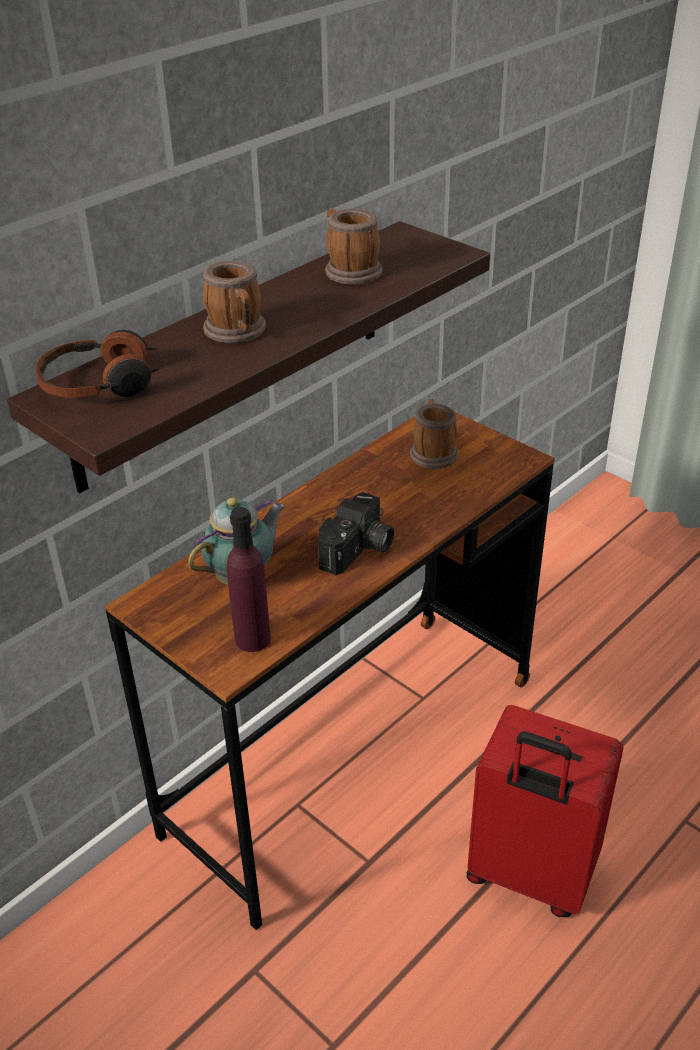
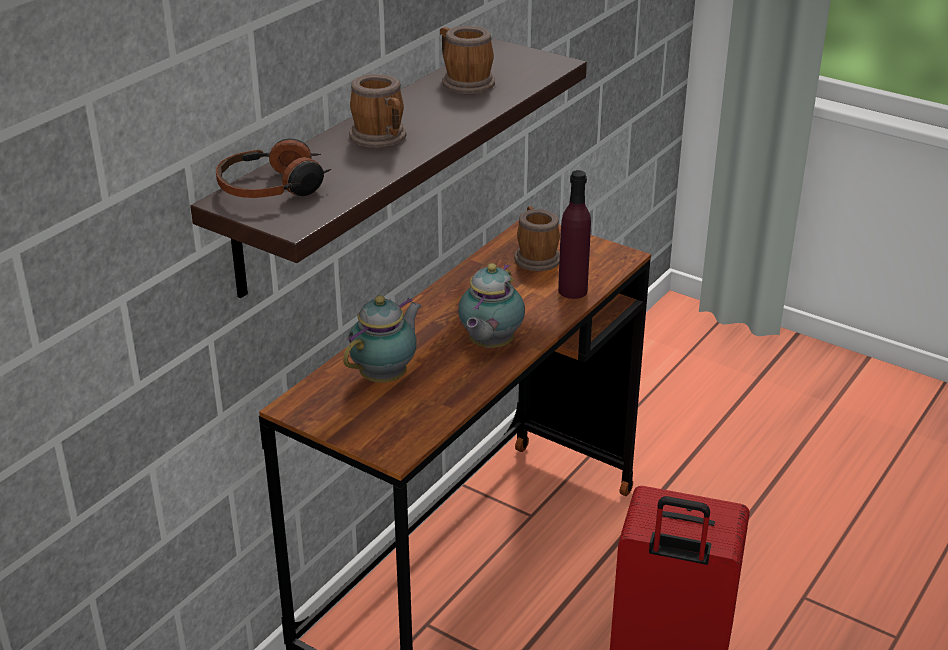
camera: 10 degrees left, 5 degrees down
(252, 639) = (411, 426): purple bottle -> purple bottle (572, 291)
(359, 551) = (489, 345): camera -> teapot

